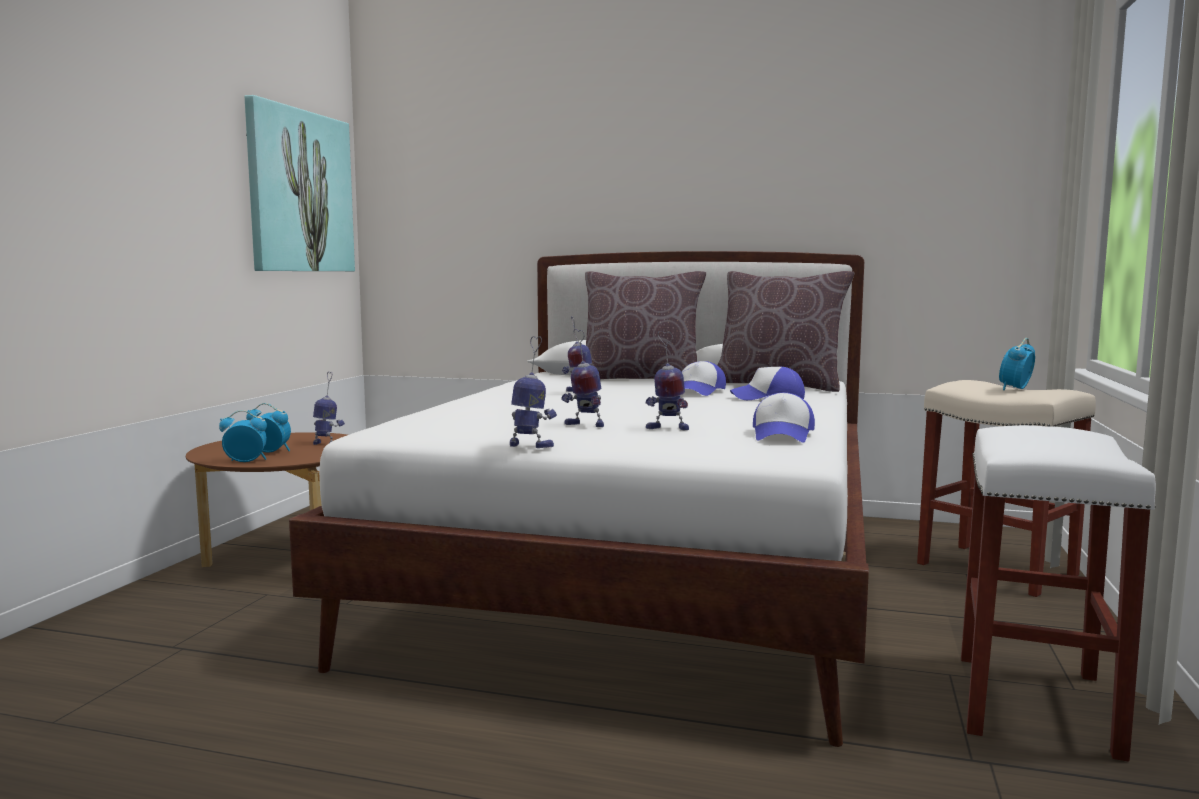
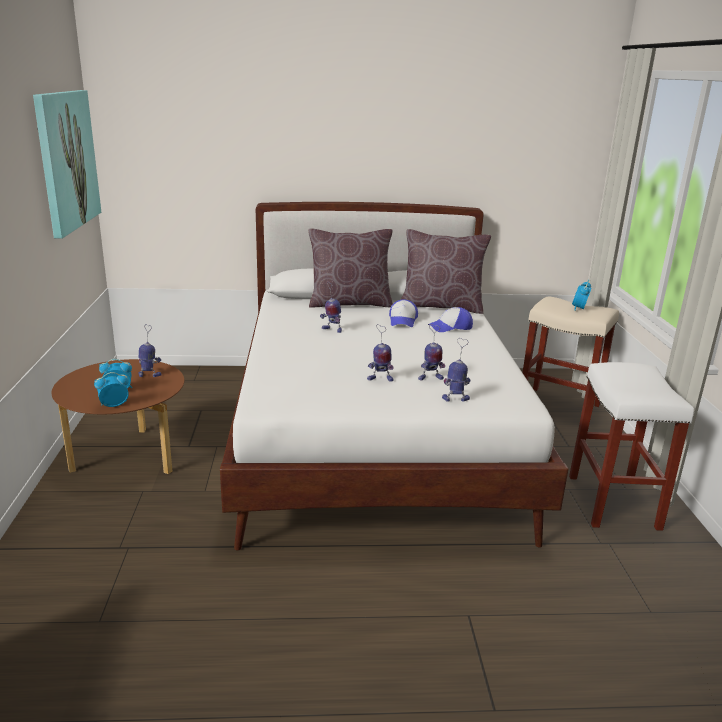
camera: 20 degrees left, 15 degrees up
(530, 445) = (375, 411): toy robot -> toy robot (456, 399)
(782, 435) = (498, 380): cap -> none

